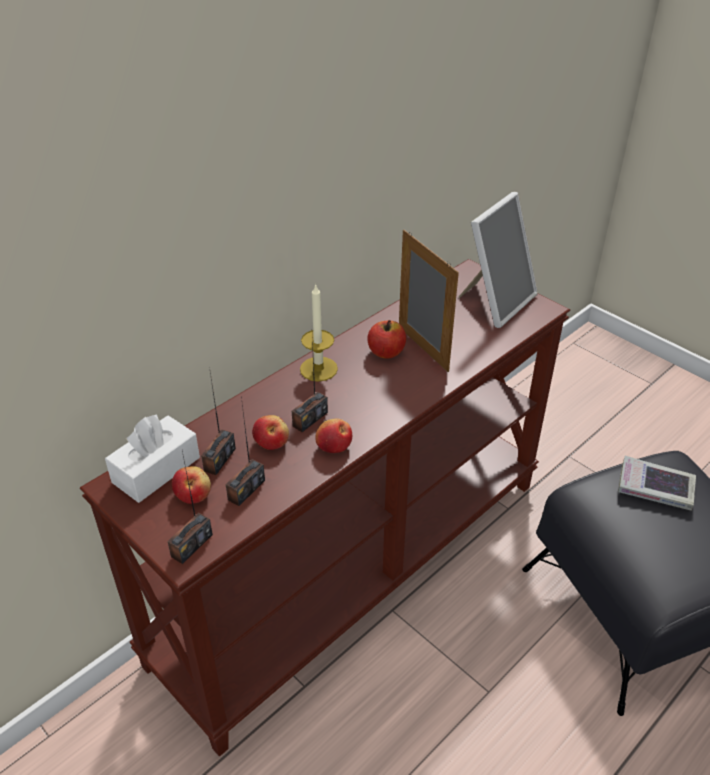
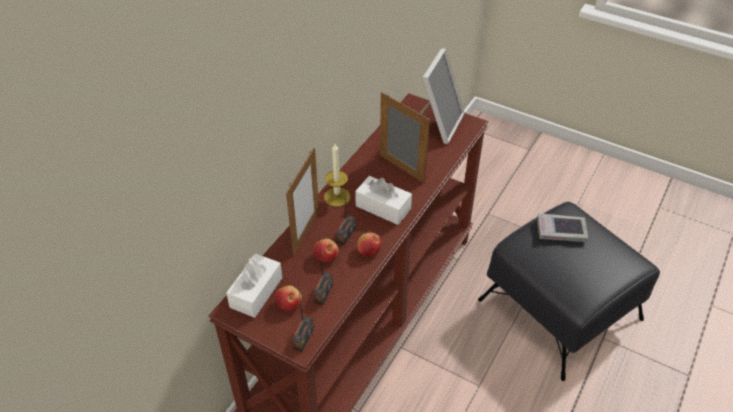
camera: 15 degrees left, 5 degrees up
(219, 459) = (296, 276): radio -> none
(258, 406) = (306, 232): none -> picture frame
(377, 393) = (383, 207): none -> white tissue box
(386, 352) = (378, 176): apple -> none

